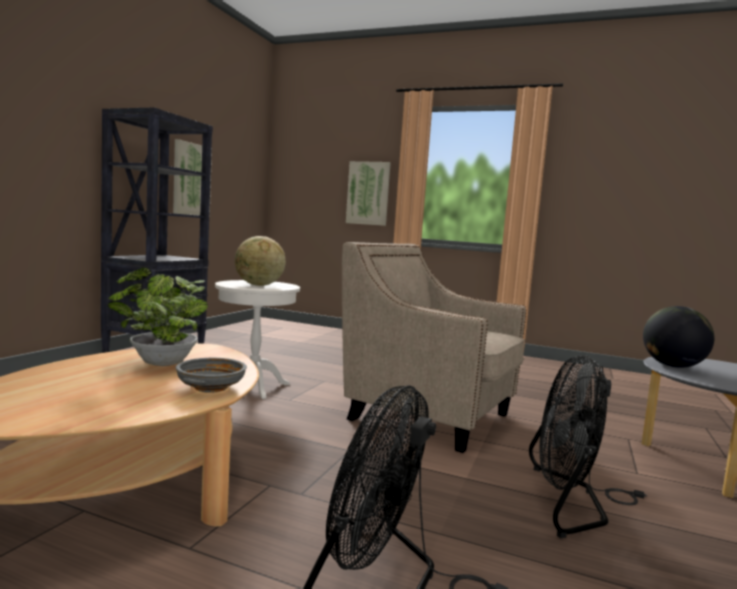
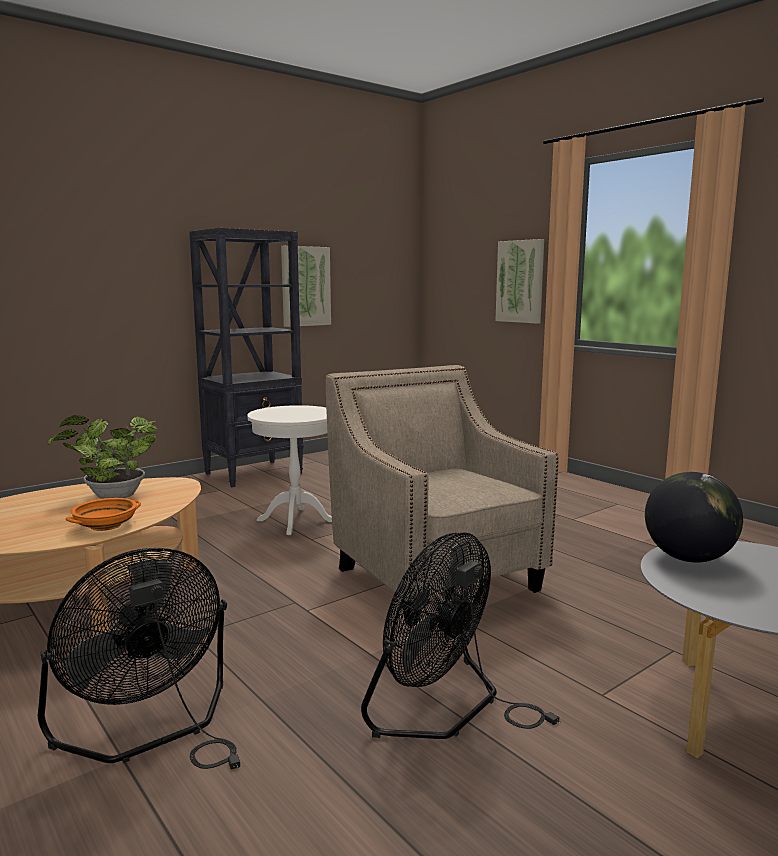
camera: 30 degrees right, 5 degrees up
(211, 387) = (105, 526): grey bowl -> orange bowl
(259, 285) = (288, 414): globe -> none

